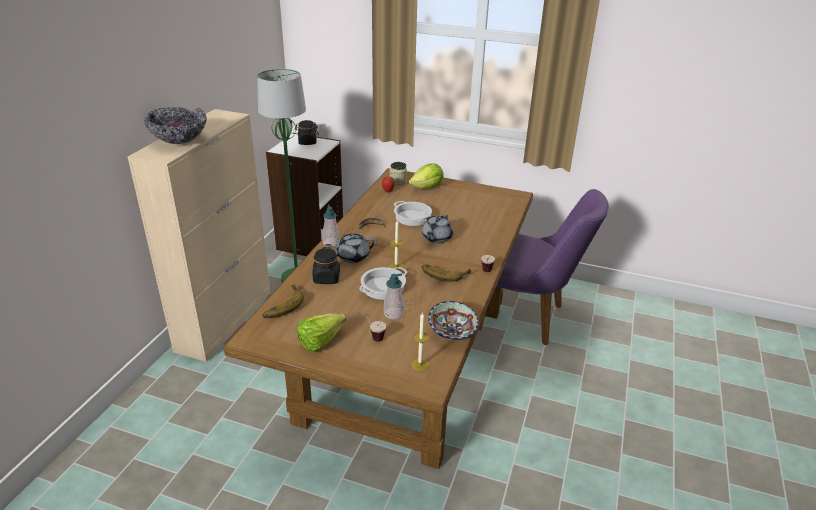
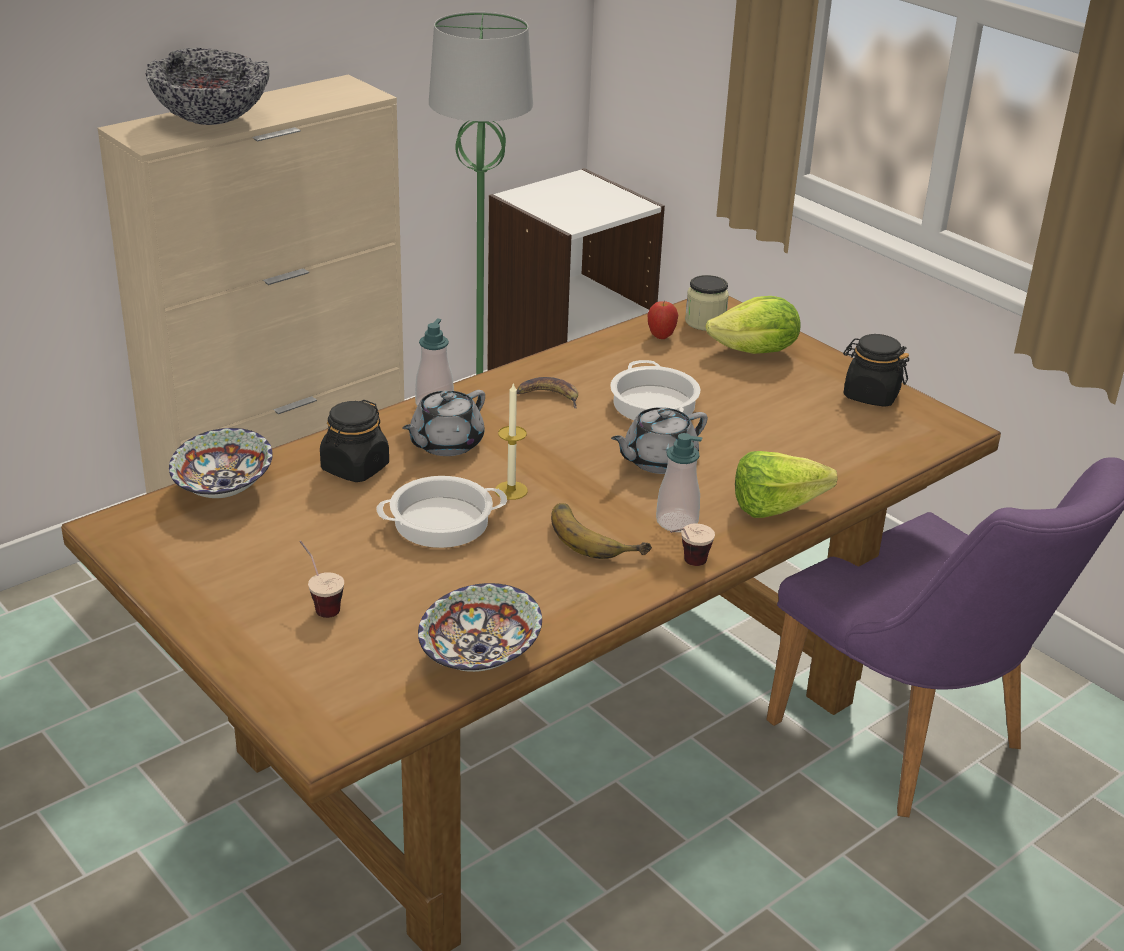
camera: 30 degrees right, 0 degrees up
(281, 305) = (225, 488): banana -> bowl
(307, 142) = (591, 194): black jar -> black jar (870, 395)
(324, 340) = (231, 578): lettuce -> lettuce (784, 508)
(352, 257) = (445, 444): grey teapot -> grey teapot turned 60 degrees counterclockwise
(393, 314) = (406, 578): soap dispenser -> soap dispenser (677, 522)
(420, 364) = (351, 689): candle -> none

